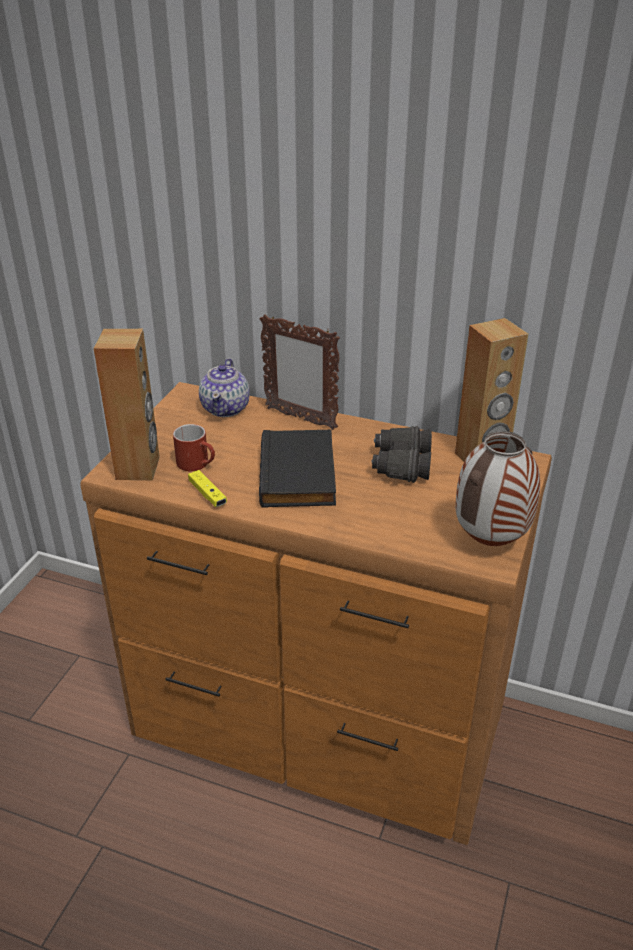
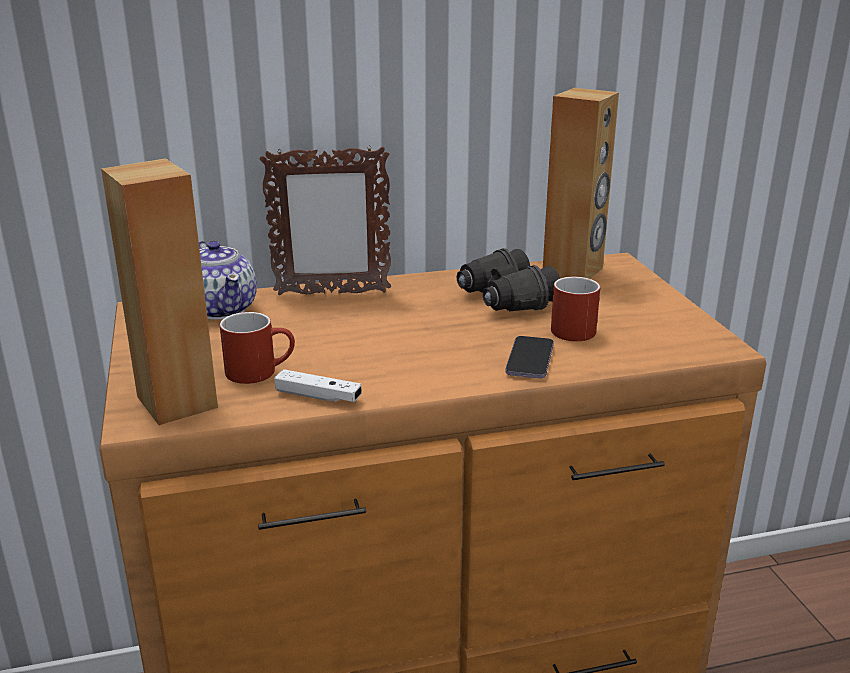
camera: 35 degrees left, 10 degrees down
(207, 494) = (318, 396): yellow game controller -> white game controller
(300, 474) = (407, 340): black book -> none
(354, 519) = (529, 360): none -> phone
(415, 505) = (572, 327): none -> red mug
(490, 543) = (689, 333): vase -> none

